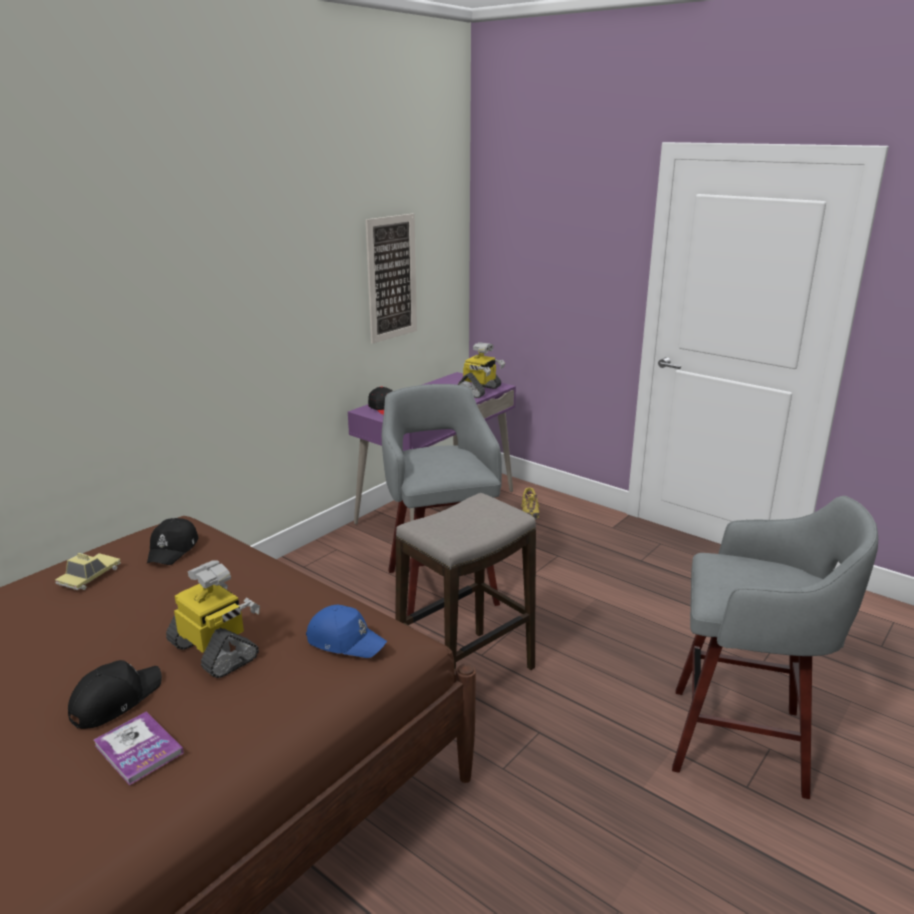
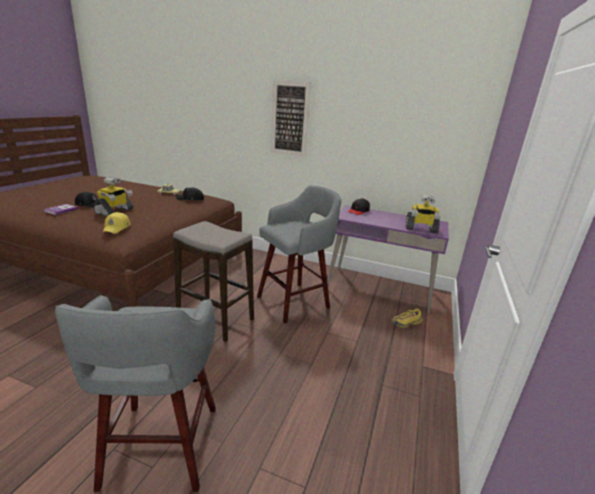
camera: 70 degrees right, 0 degrees up
(345, 640) = (117, 228): blue cap -> yellow cap
(391, 278) = (402, 139): picture -> picture (289, 119)

